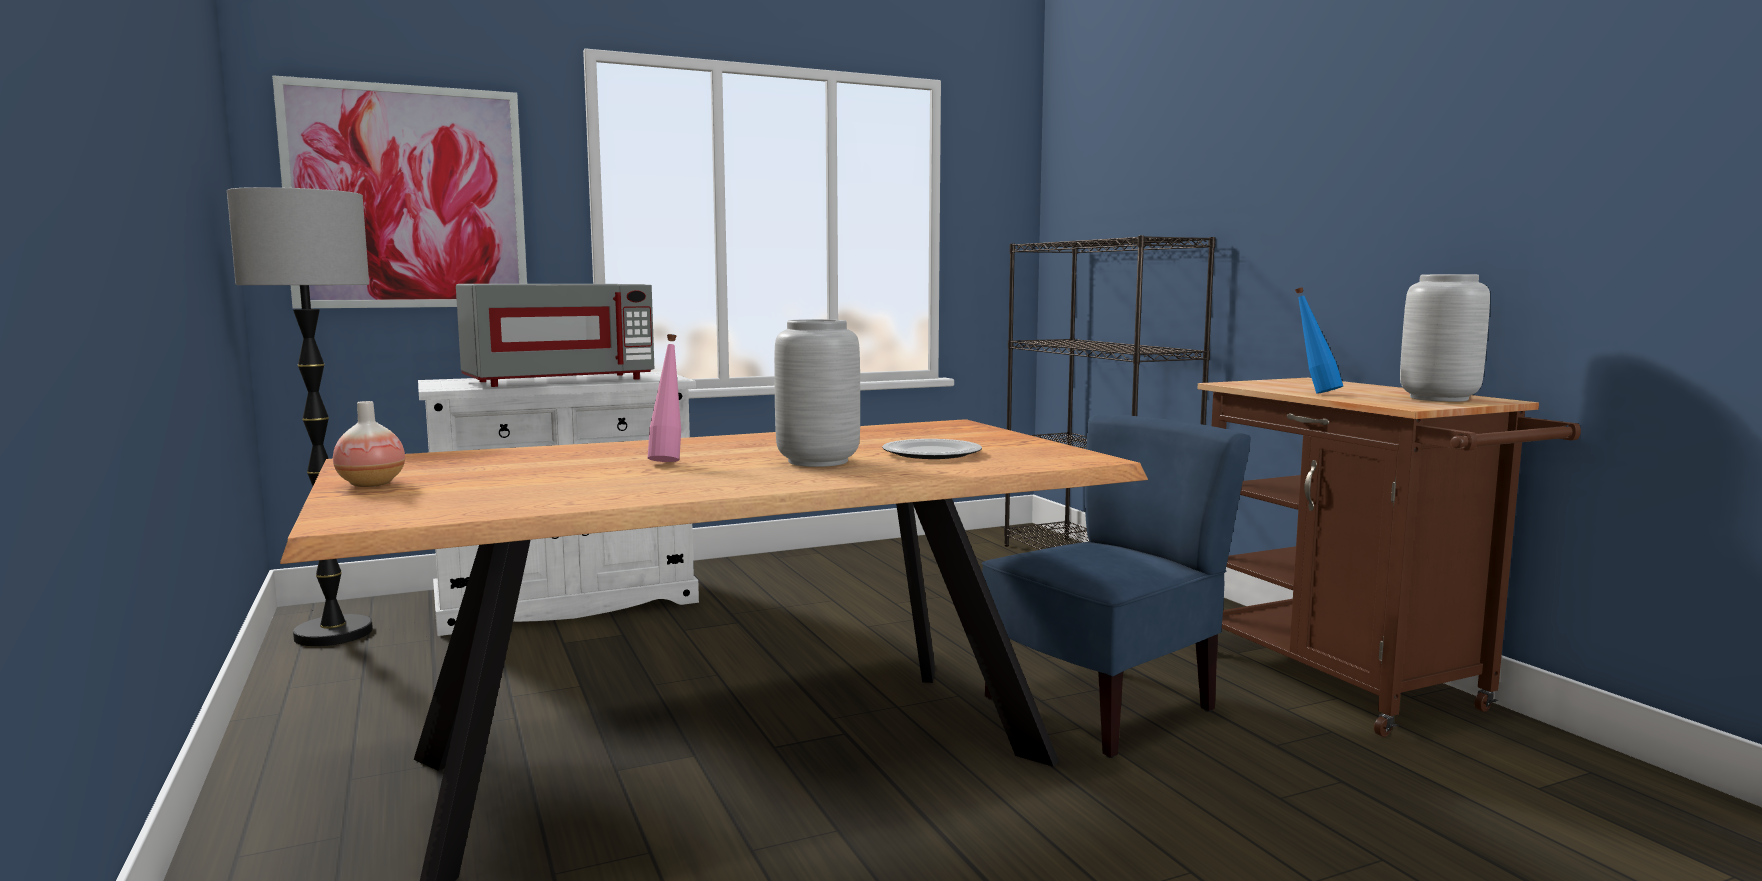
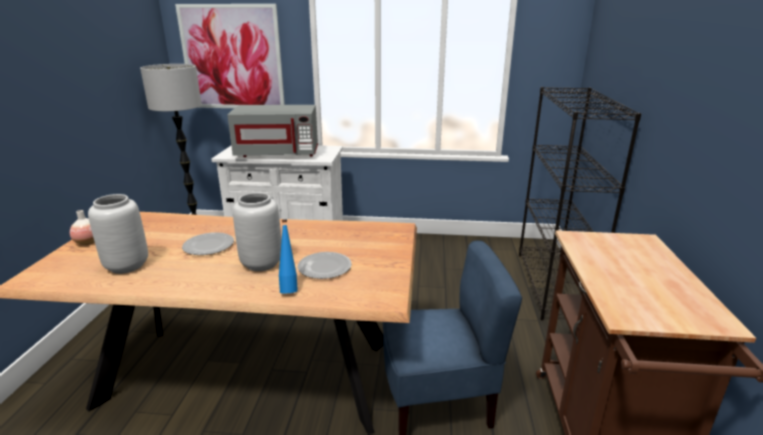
camera: 30 degrees right, 15 degrees up
(668, 461) = (209, 246): pink bottle -> plate
(1314, 393) = (599, 270): blue bottle -> blue bottle (289, 288)
(1437, 398) = (675, 306): grey vase -> grey vase (126, 265)

